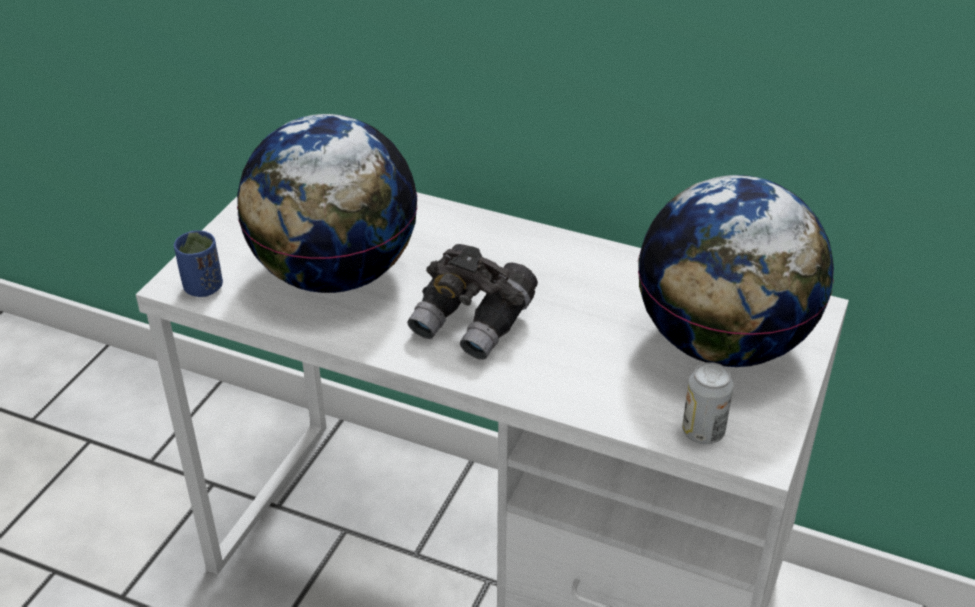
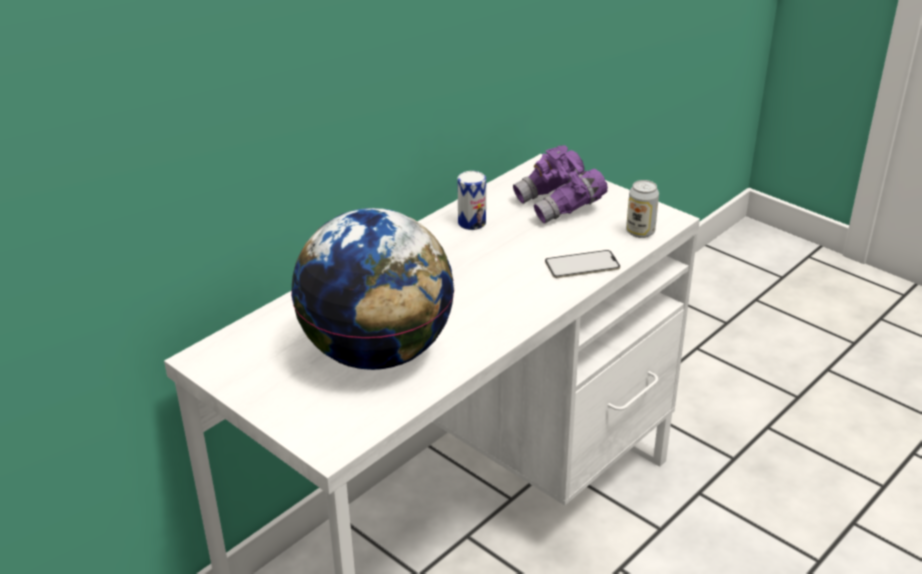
camera: 70 degrees left, 5 degrees down
(203, 287) = (347, 431): blue cup -> none
(473, 322) = (482, 296): grey binoculars -> none
(587, 391) = (582, 265): none -> phone
(626, 279) = (472, 223): none -> can
(721, 343) = (559, 205): globe -> purple binoculars

